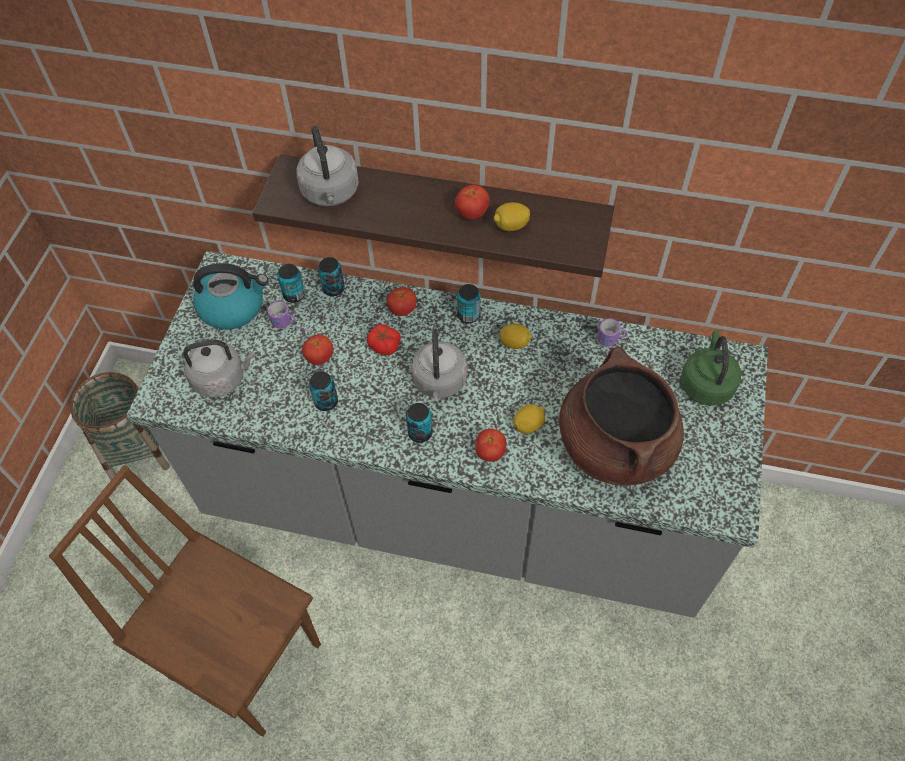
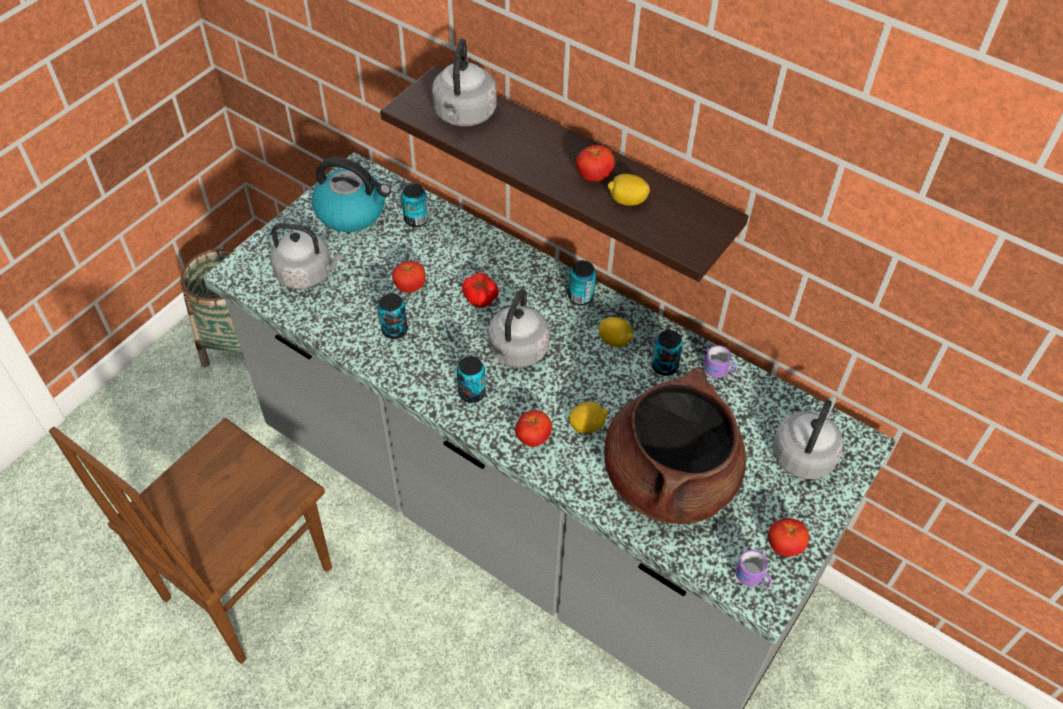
camera: 20 degrees right, 5 degrees down
(245, 657) = (245, 583): brown chair -> brown chair turned 105 degrees counterclockwise
(293, 328) = (399, 250): mug -> mug (761, 588)
(333, 288) = (457, 226): can -> can (664, 366)
(402, 310) = (515, 269): tomato -> tomato (784, 546)
(706, 383) = (804, 453): green kettle -> grey kettle

